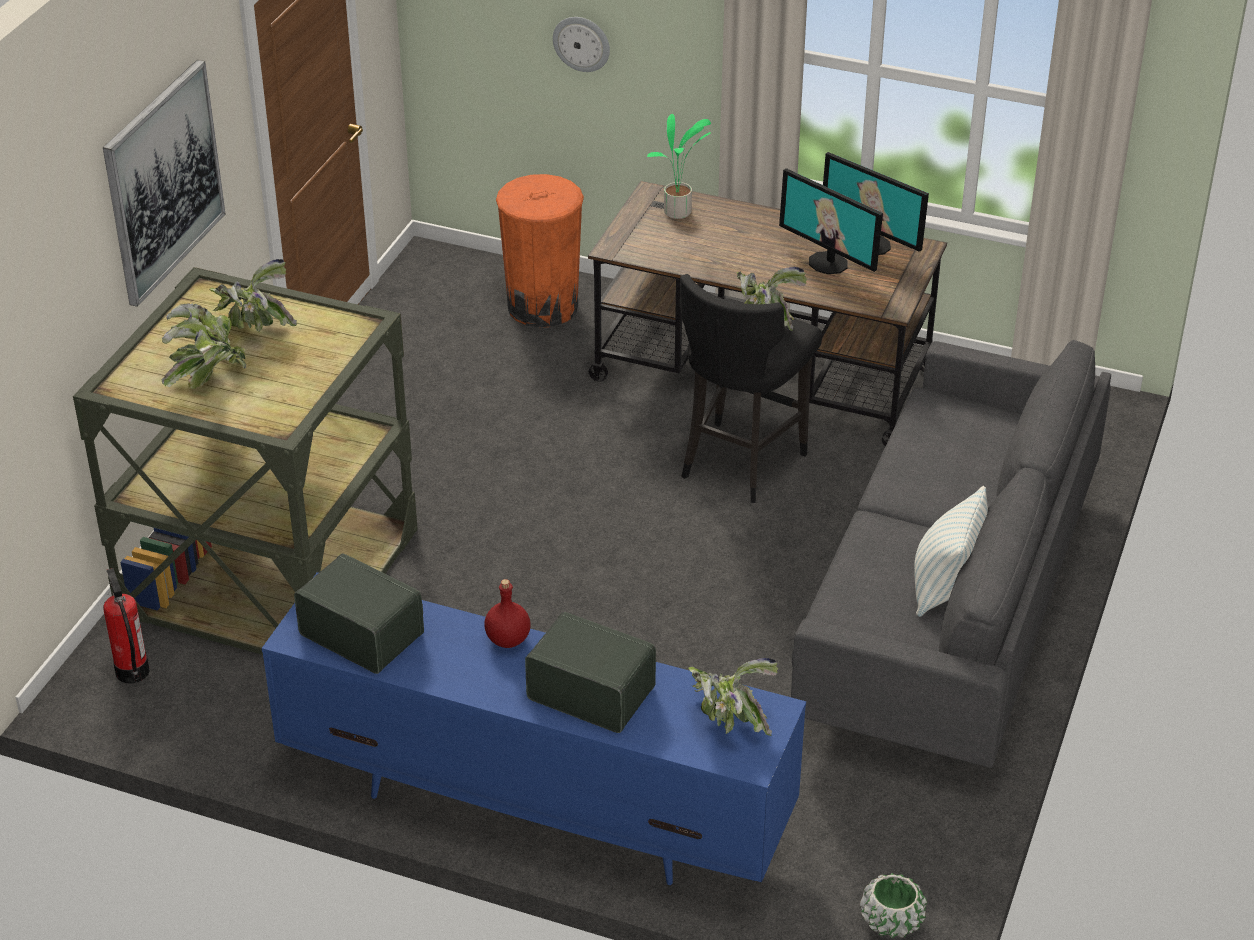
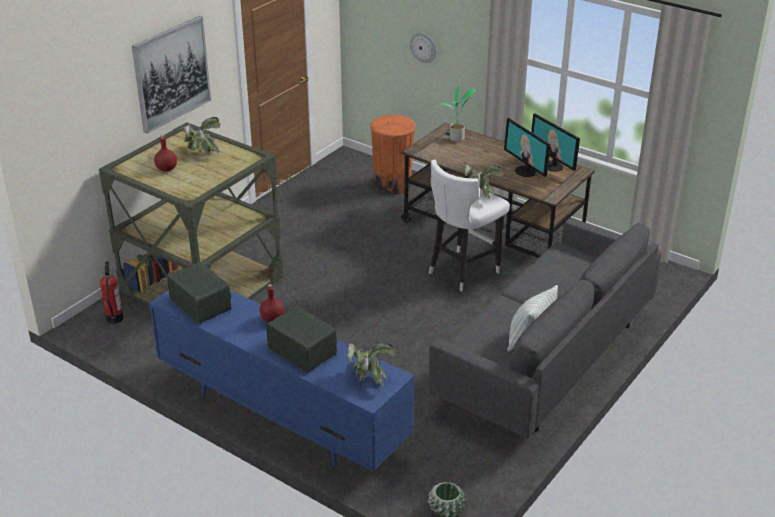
camera: 15 degrees right, 5 degrees down
(207, 376) = (166, 169): potted plant -> red bottle
(740, 462) = (463, 271): black stool -> white stool

